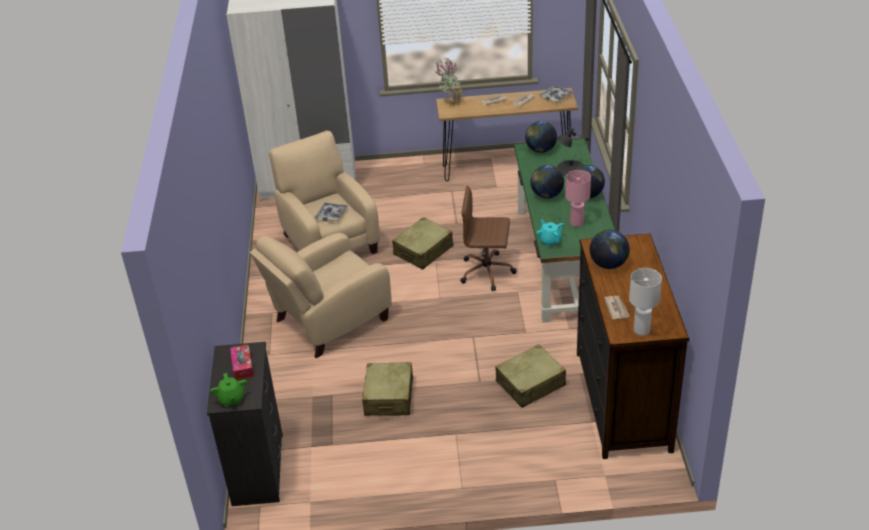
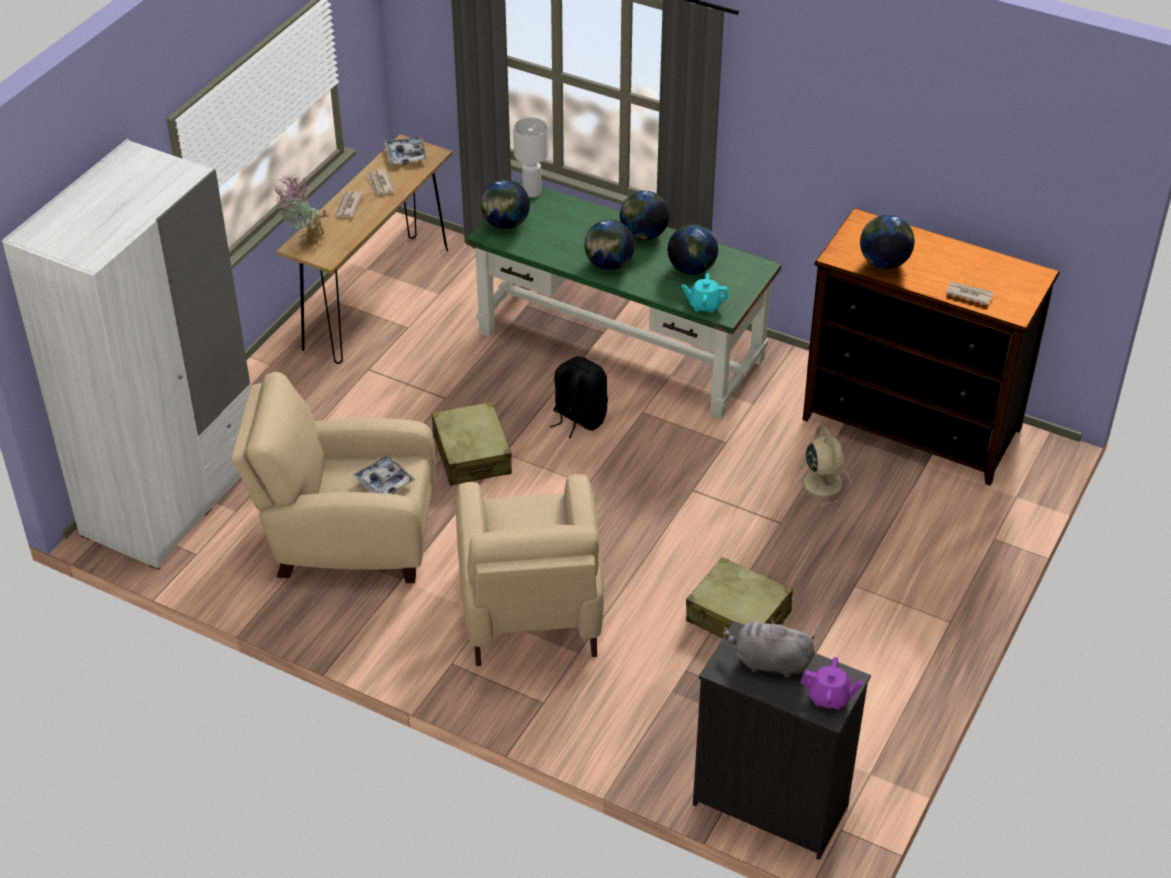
camera: 60 degrees left, 5 degrees up
(231, 399) = (829, 697): green teapot -> purple teapot
(242, 366) = (768, 662): tissue box -> grey plush toy
(487, 272) = (578, 418): brown office chair -> black backpack
(531, 384) = (821, 481): beige suitcase -> beige fan
(570, 168) = (573, 220): black table lamp -> none
(577, 223) = (692, 269): pink table lamp -> globe
(642, 330) = (1021, 295): white table lamp -> white table lamp (532, 192)

